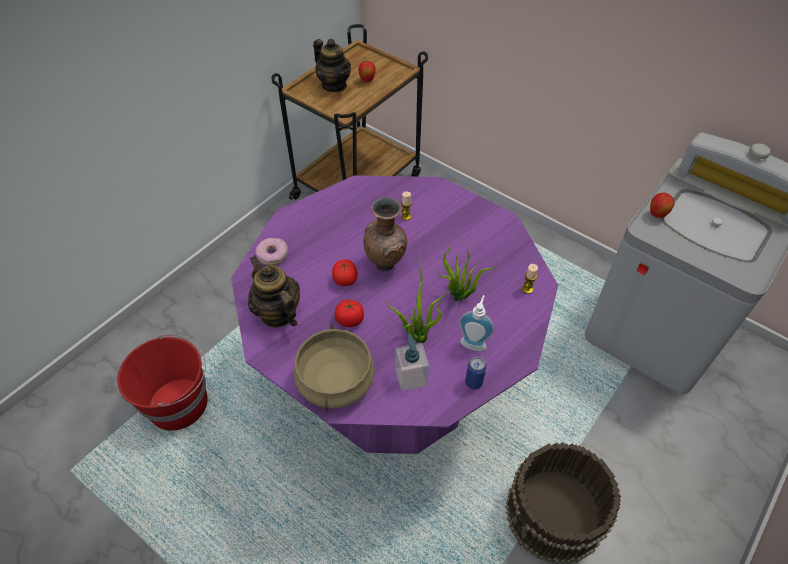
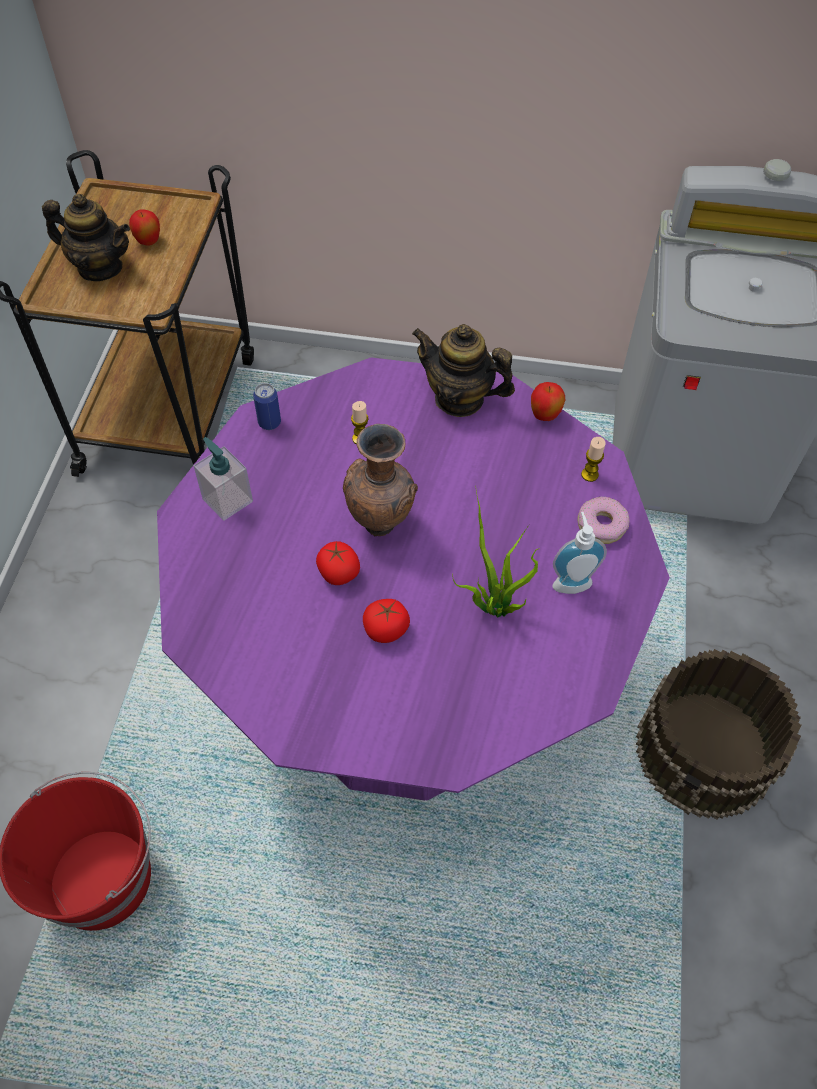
camera: 30 degrees left, 5 degrees up
(272, 254) = (202, 583): donut -> donut (601, 525)
(278, 313) = (274, 670): teapot -> teapot (459, 399)
(335, 381) = (425, 727): beige cooking pot -> none
(411, 377) = (523, 670): soap dispenser -> soap dispenser (227, 500)
(459, 297) = (511, 525): potted plant -> none
(473, 382) = (606, 636): can -> can (269, 422)
(657, 215) = (681, 302): apple -> apple (544, 416)

